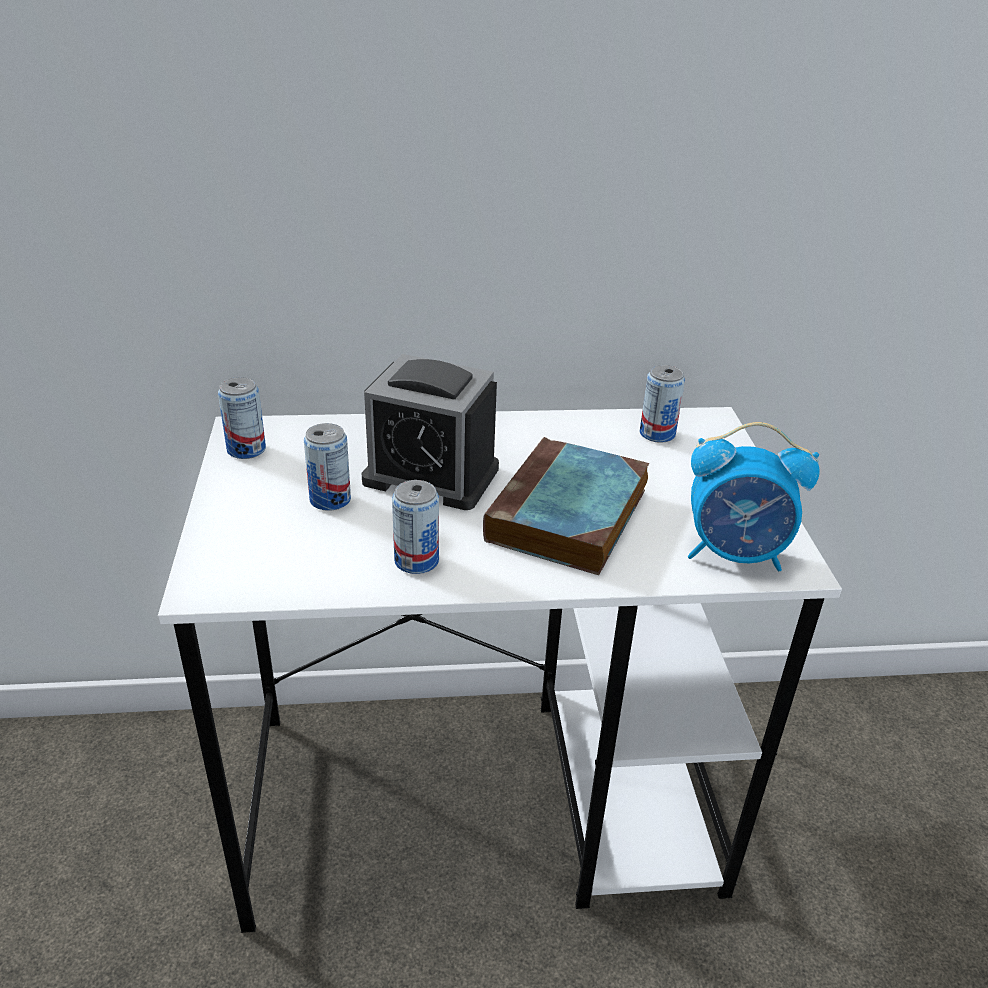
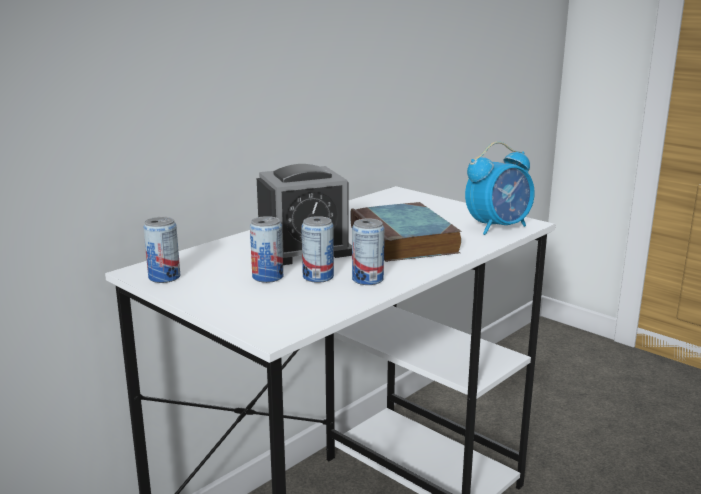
camera: 40 degrees left, 15 degrees down
(657, 434) = (383, 203): can -> can (318, 277)

